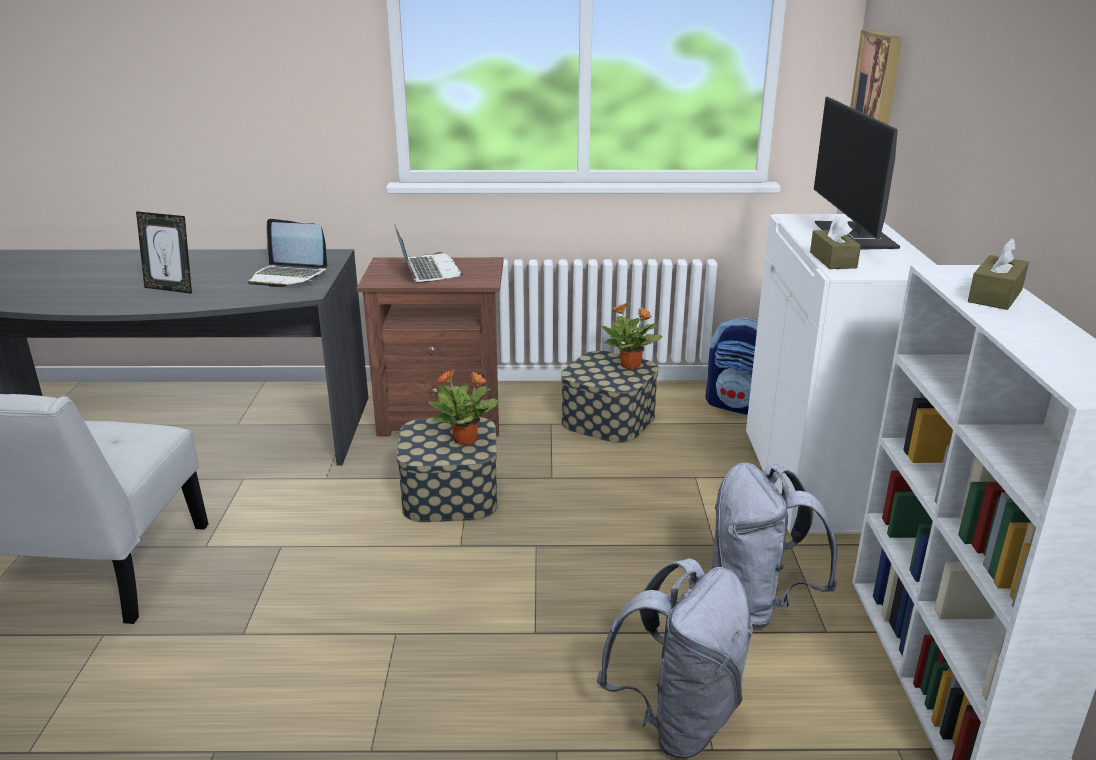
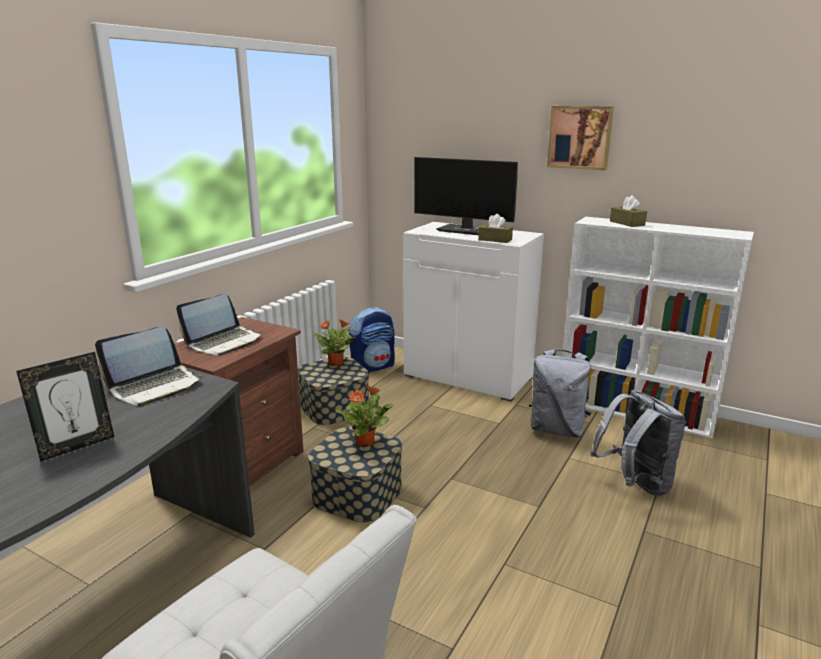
camera: 60 degrees left, 5 degrees down
(427, 271) = (224, 342): laptop -> laptop turned 120 degrees clockwise
(879, 80) = (406, 147): picture -> picture (580, 137)

